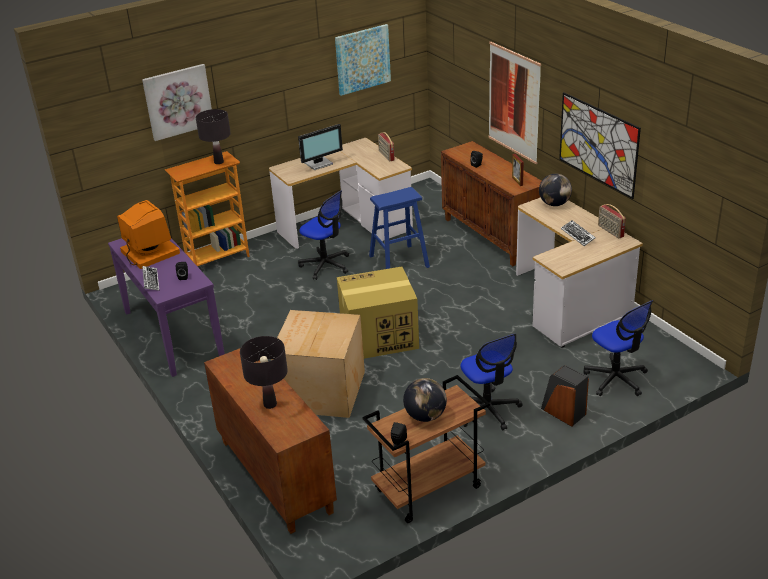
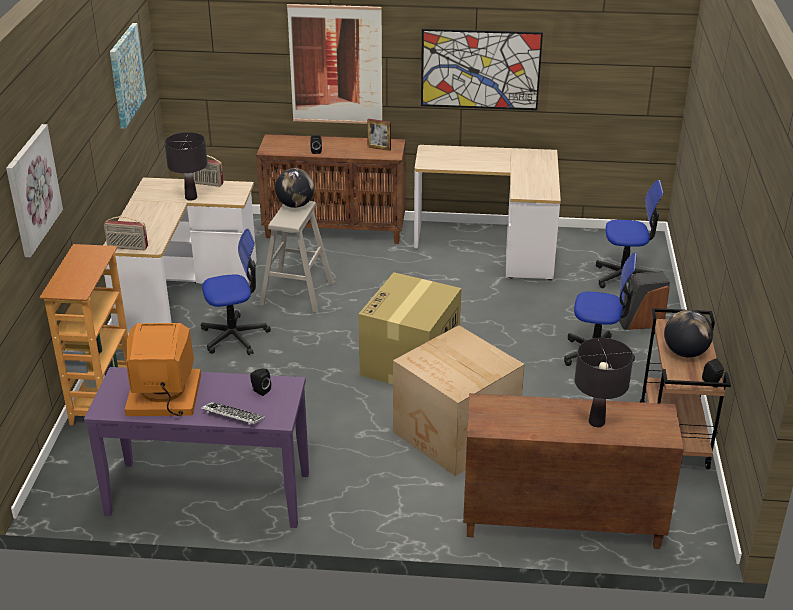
camera: 55 degrees left, 0 degrees up
(219, 162) = (92, 258): black table lamp -> black table lamp (191, 198)
(319, 163) = (150, 221): monitor -> none
(398, 261) = (297, 294): blue stool -> beige stool
(554, 204) = (439, 153): globe -> globe (295, 205)
(578, 235) = (506, 166): keyboard -> none
(610, 231) = (520, 152): radio -> radio (127, 247)

